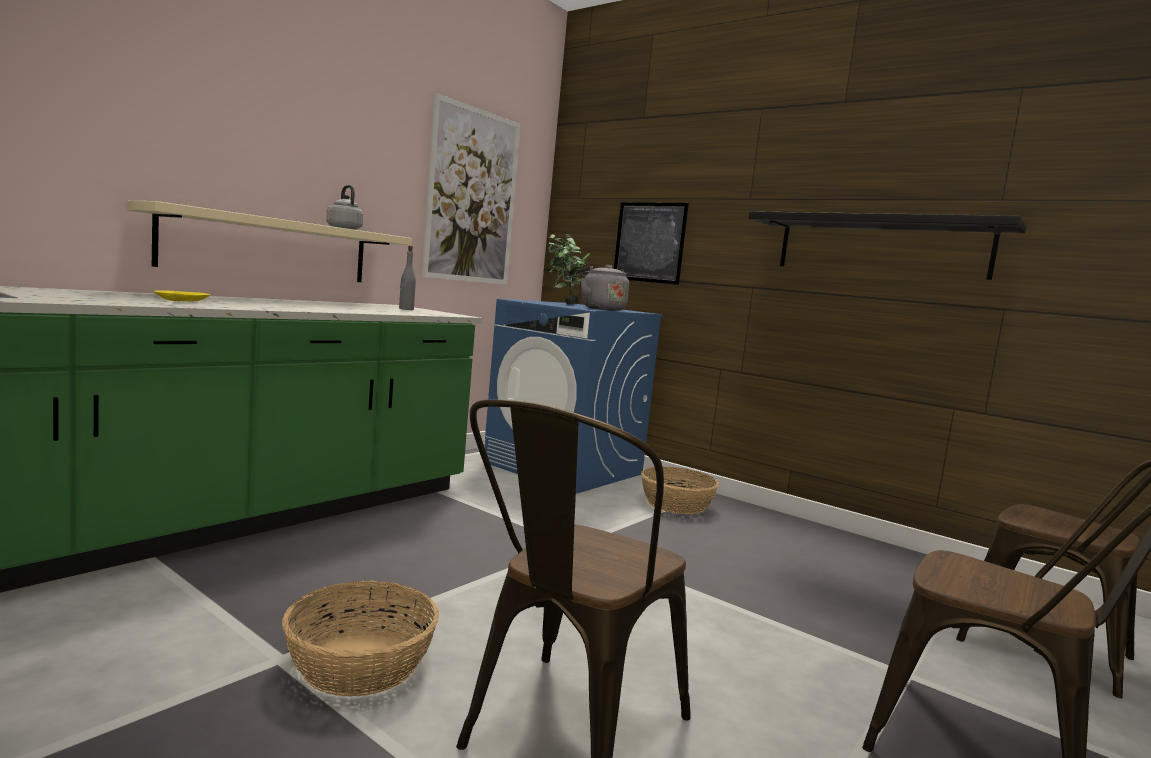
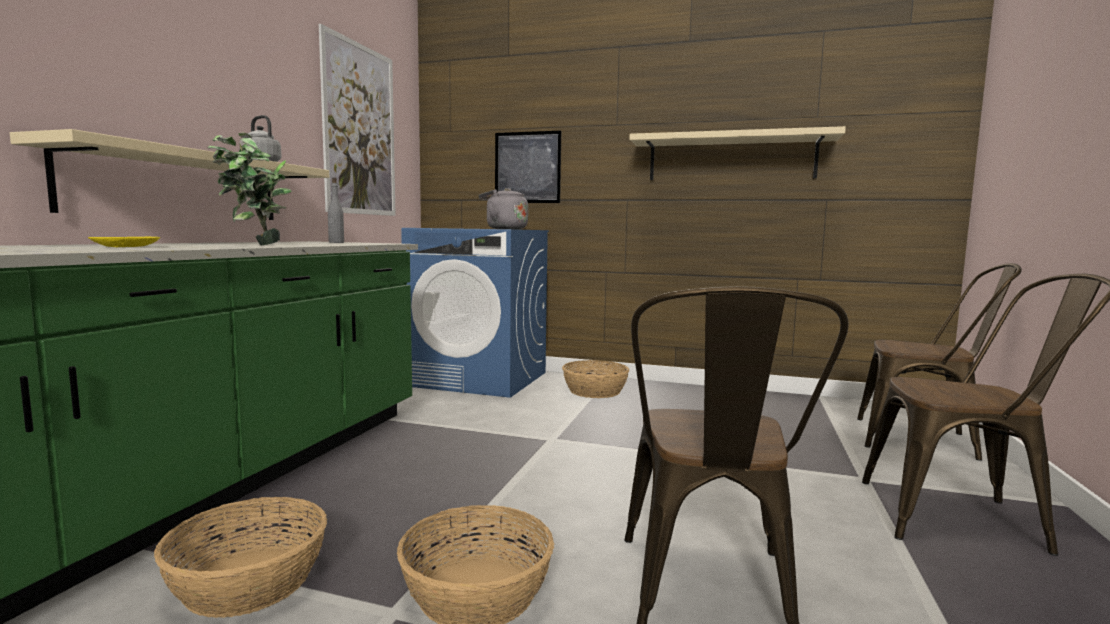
camera: 20 degrees left, 0 degrees up
(200, 601) = (247, 581): none -> basket
(563, 303) = (460, 228): potted plant -> potted plant (253, 245)
(880, 247) = (731, 158): black shelf -> beige shelf

